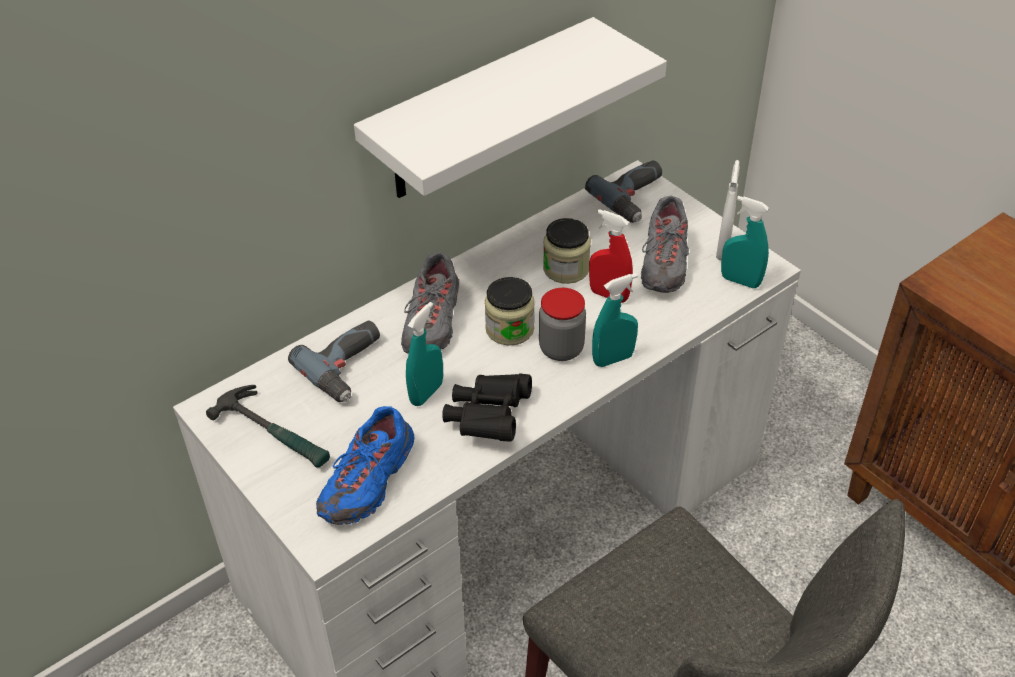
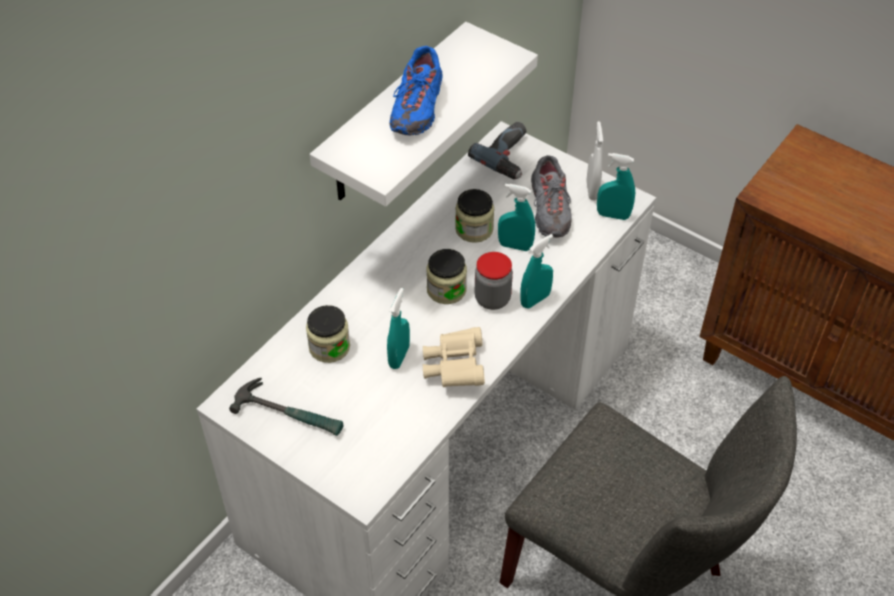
camera: 15 degrees left, 5 degrees up
(349, 367) = (329, 347): power drill -> jar
(369, 481) = (380, 438): blue shoe -> blue shoe (417, 108)
(432, 322) = (383, 295): grey shoe -> none
(488, 418) = (454, 367): black binoculars -> beige binoculars
(609, 295) = (515, 246): red spray bottle -> turquoise spray bottle

